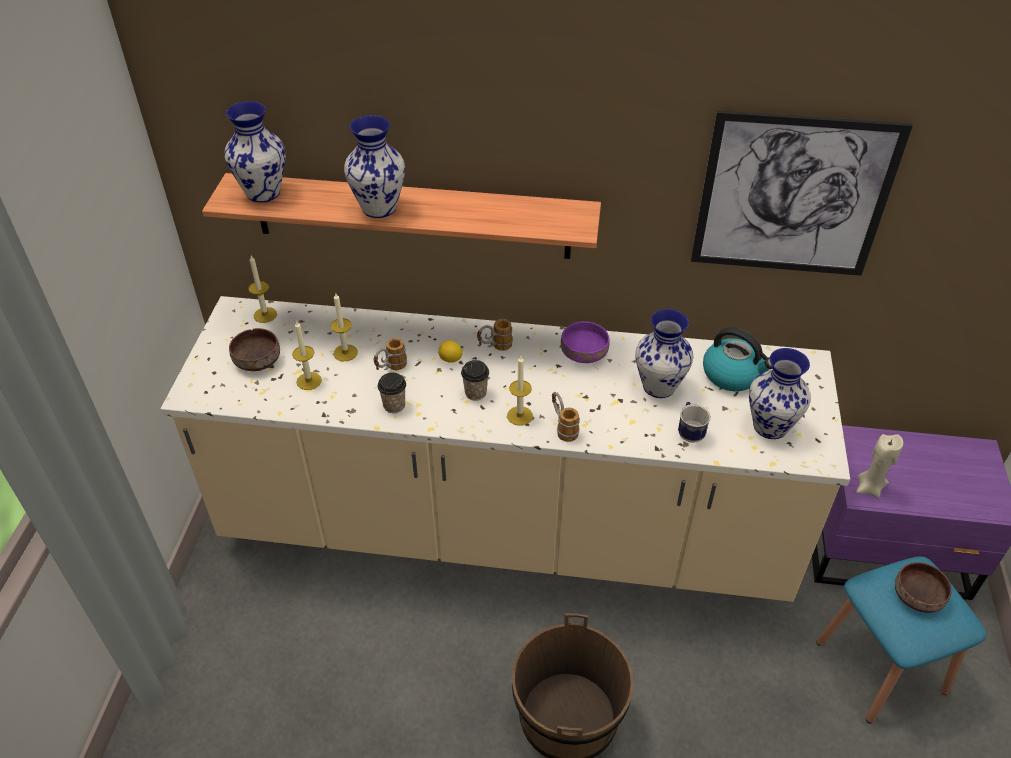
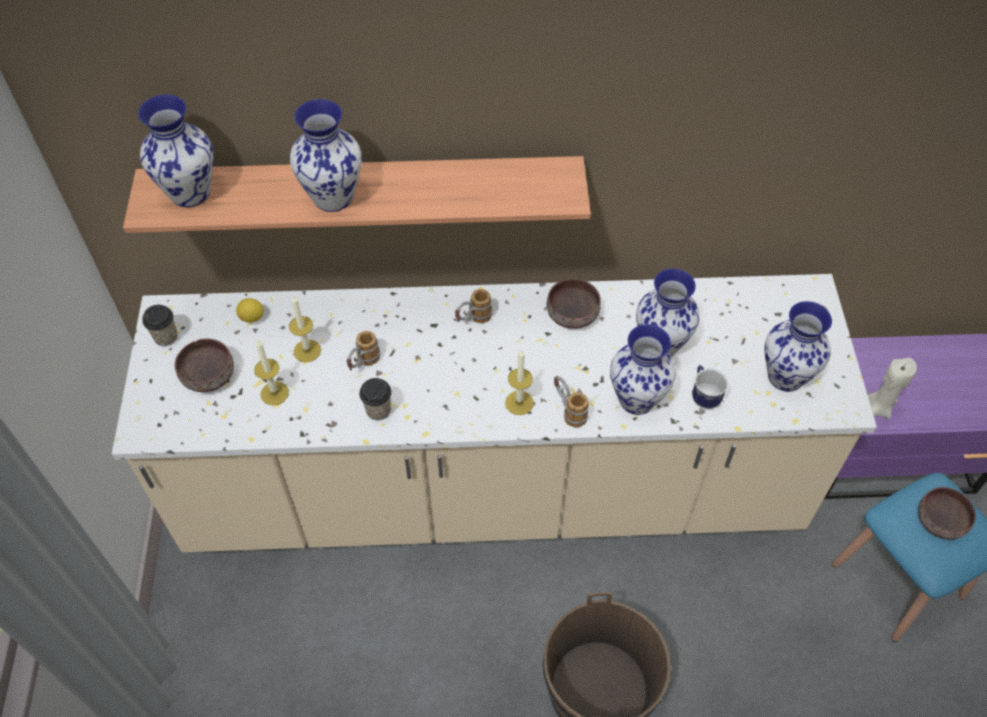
camera: 10 degrees left, 10 degrees up
(265, 315) = (202, 314): candle -> none
(450, 359) = (428, 343): lemon -> lemon (252, 318)
(475, 393) = (465, 381): cup -> cup (166, 337)
(584, 352) = (573, 312): purple bowl -> brown bowl
(627, 427) = (637, 400): none -> vase
(733, 375) = (736, 318): kettle -> none
(793, 196) = (797, 130): picture -> none

